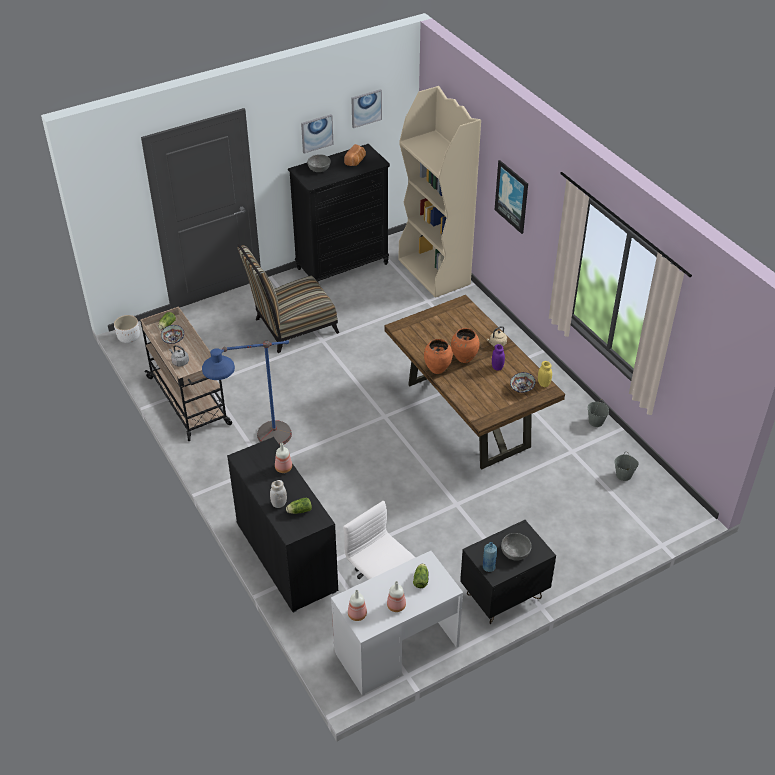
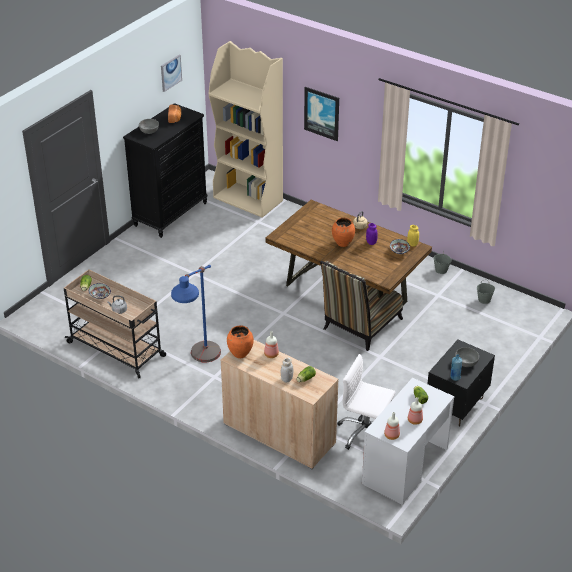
camera: 25 degrees left, 5 degrees down
(128, 338) = (27, 318): white planter -> none
(286, 557) = (279, 434): black cabinet -> beige cabinet
(291, 327) = (162, 271): chair -> chair (359, 326)
(317, 133) = (140, 101): picture -> none
(437, 369) = (328, 256): orange vase -> orange vase (240, 354)

